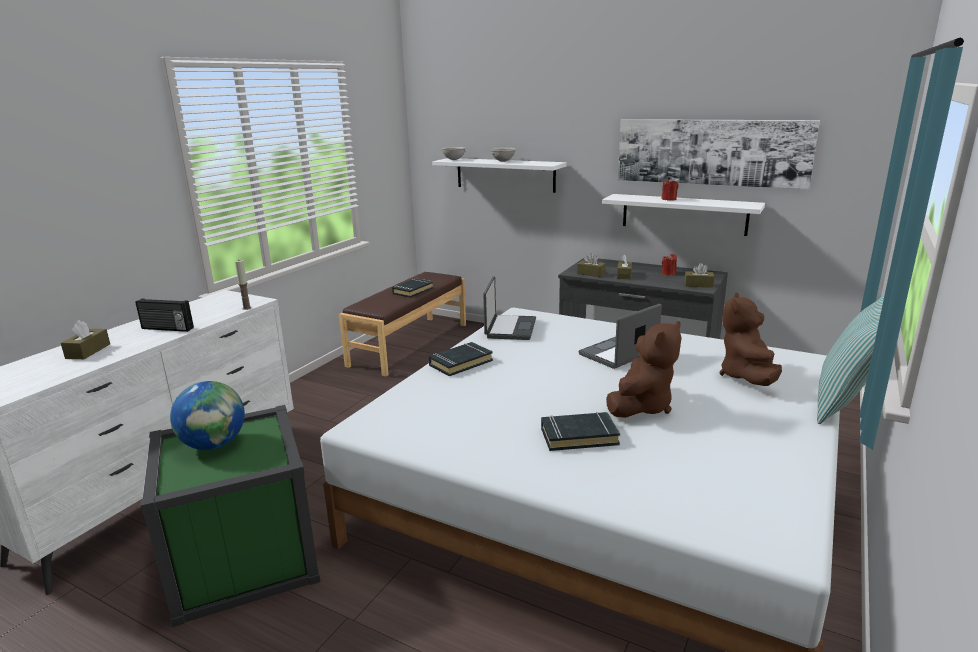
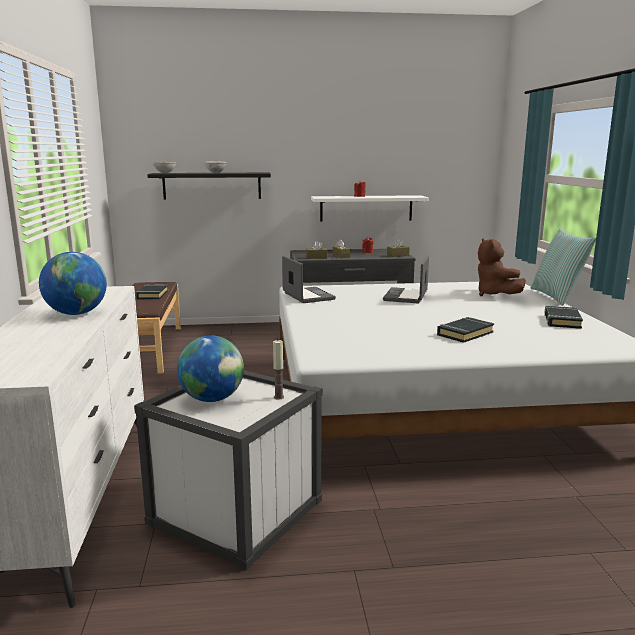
camera: 35 degrees left, 5 degrees down
(88, 351) = (33, 337): brown tissue box -> none
(167, 328) = (76, 313): radio -> globe
(244, 559) = (235, 511): green storage box -> white storage box
(246, 308) = (121, 293): candle -> candle (279, 397)
(460, 363) = (314, 317): black book -> black book (561, 321)
(505, 174) = (212, 185): white shelf -> black shelf
(641, 406) = (469, 315): brown plush toy -> none
(711, 152) = (382, 160): picture -> none

